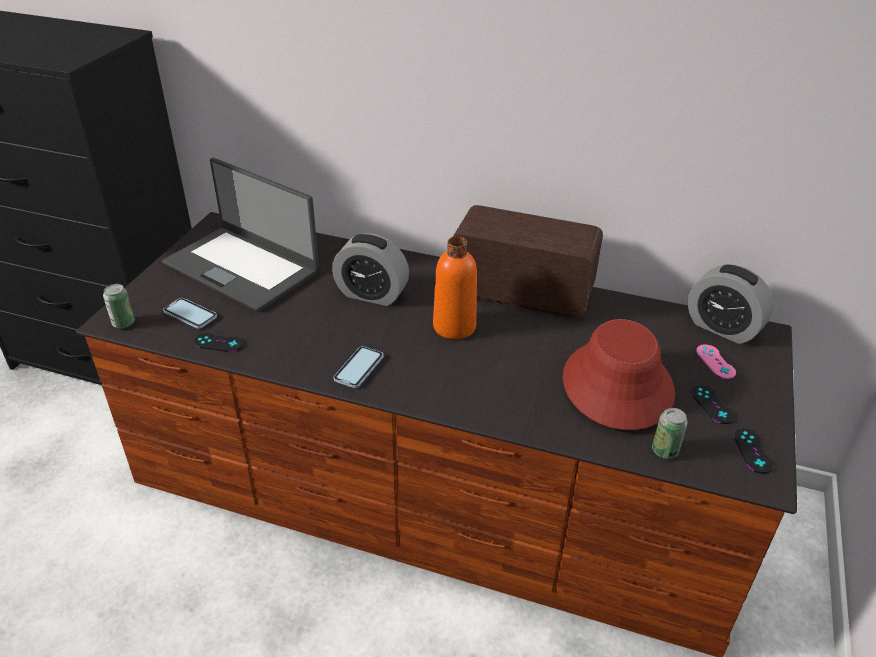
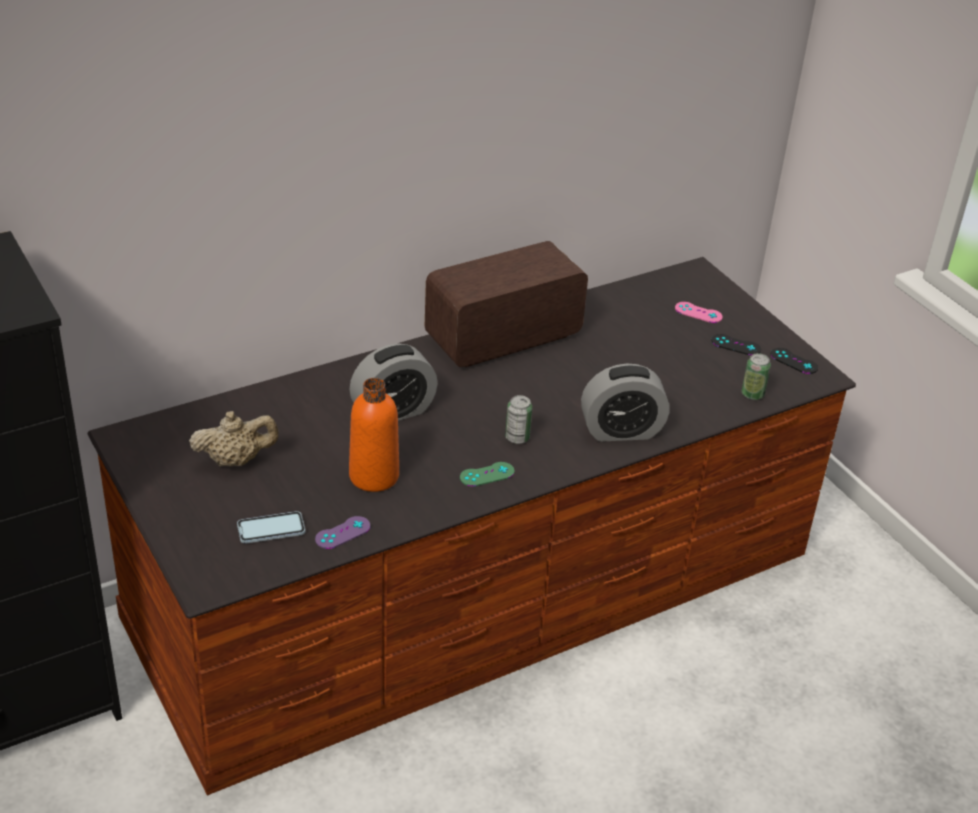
camera: 50 degrees left, 0 degrees up
(123, 323) = (223, 577): can -> can (517, 438)
(218, 343) = (342, 533): black game controller -> purple game controller
(242, 267) = (235, 460): laptop -> beige teapot
(359, 368) = (487, 474): phone -> green game controller
(454, 326) = (500, 397): orange bottle -> orange bottle (374, 476)
(616, 385) = (667, 369): red hat -> none
(722, 328) = (669, 283): alarm clock -> alarm clock (621, 431)

